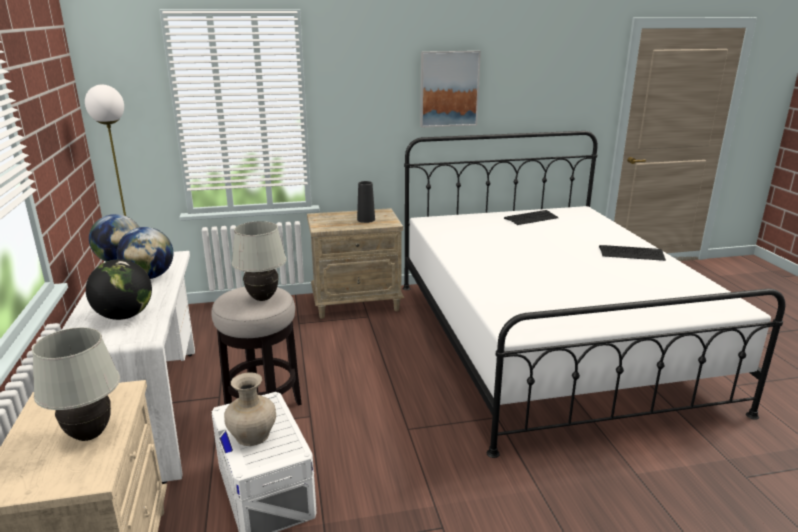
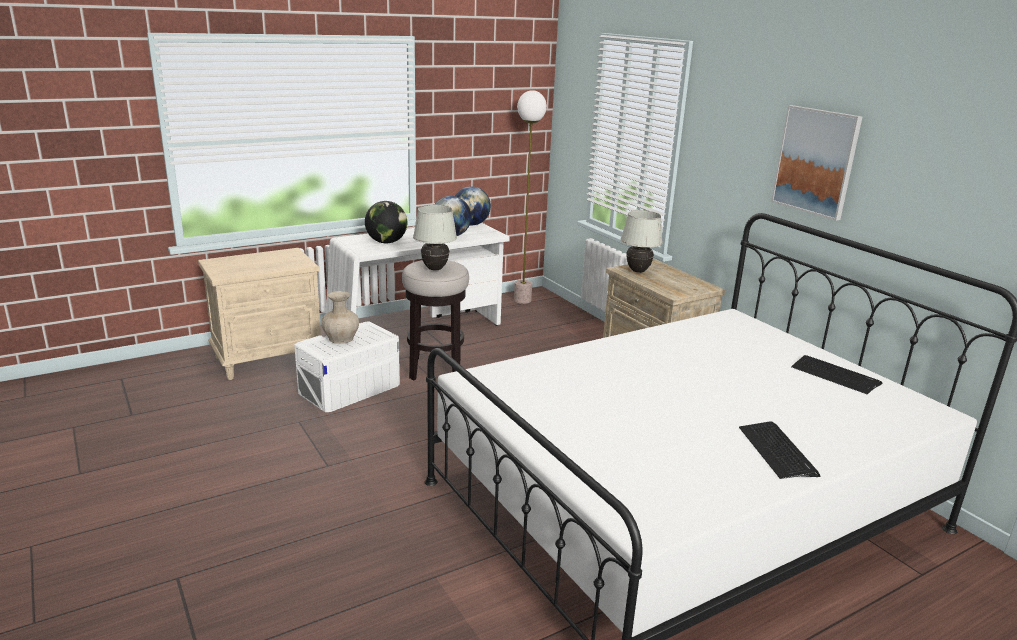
camera: 70 degrees right, 0 degrees up
(89, 435) = (258, 266): white table lamp -> white table lamp (637, 271)
(366, 219) = (669, 282): black vase -> none

